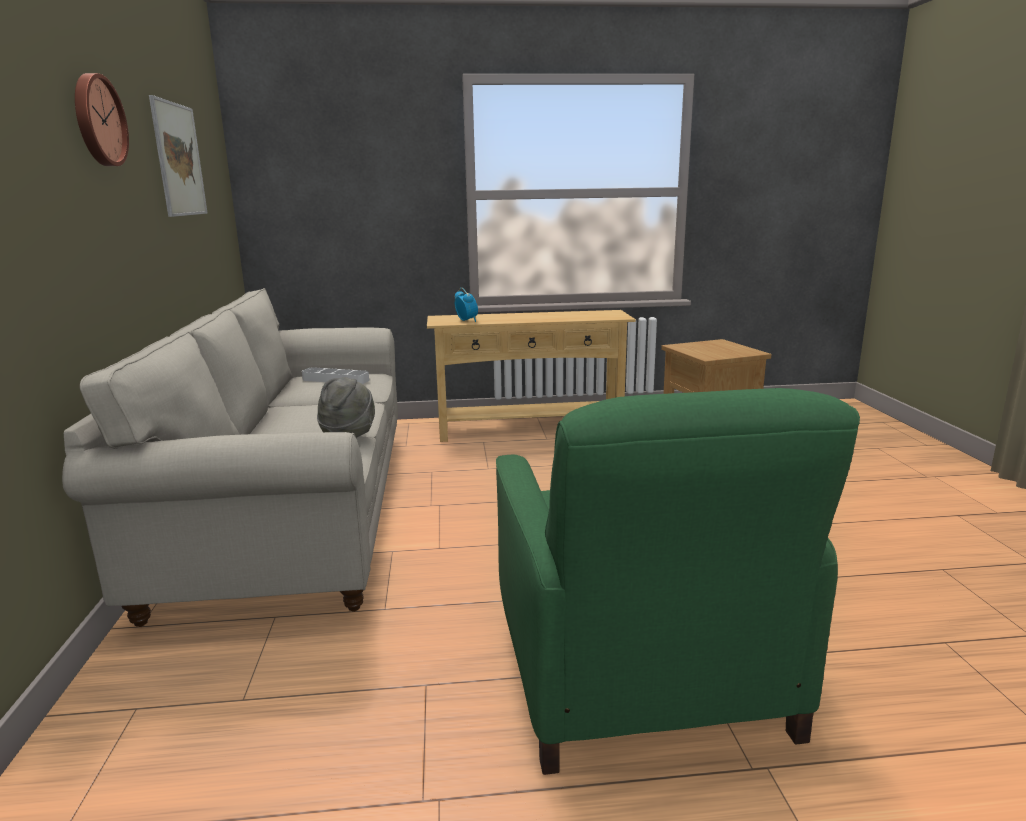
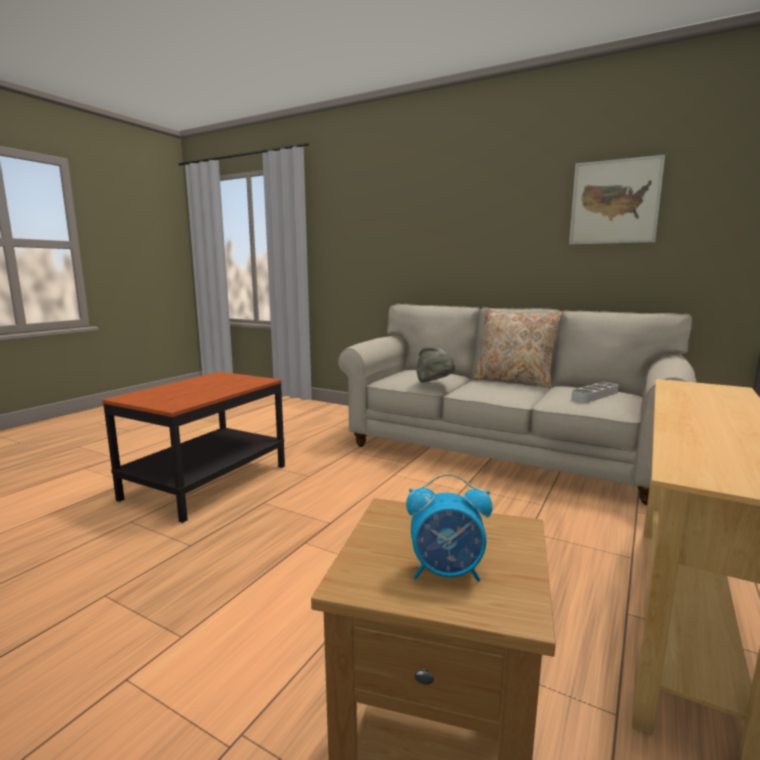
camera: 125 degrees right, 5 degrees down
(97, 120) = (494, 194): wall clock -> none
(266, 416) = (514, 381): none -> beige pillow
(466, 320) = (686, 392): alarm clock -> alarm clock (447, 572)
(639, 674) = (206, 482): green armchair -> side table

